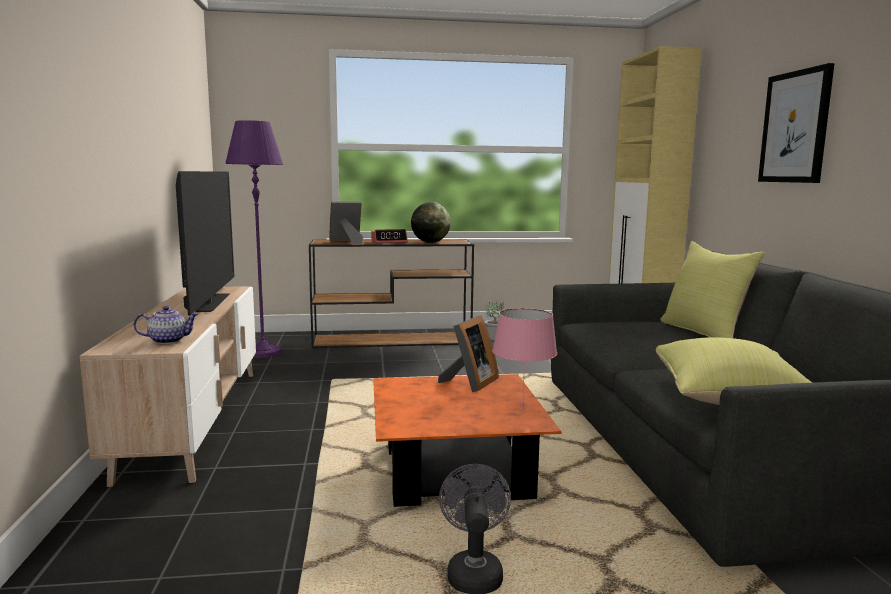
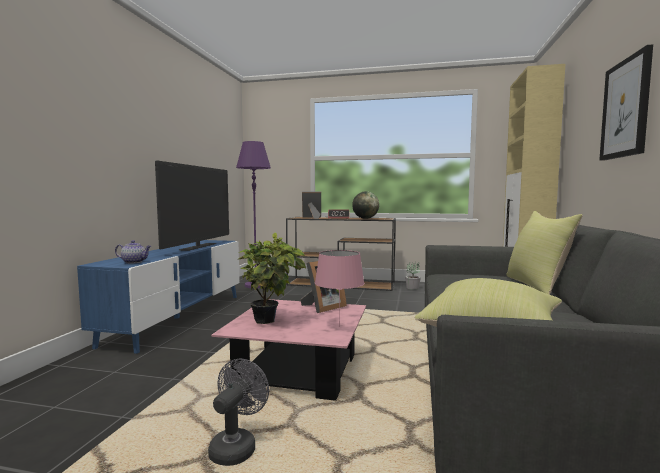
camera: 20 degrees right, 5 degrees down
(195, 419) = (178, 318): beige tv stand -> blue tv stand
(429, 410) = (271, 321): none -> potted plant
(456, 471) = (298, 371): orange coffee table -> pink coffee table

